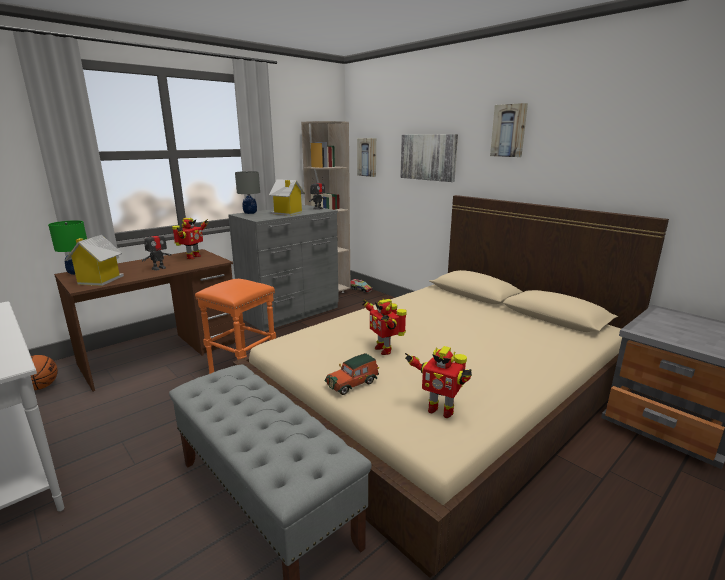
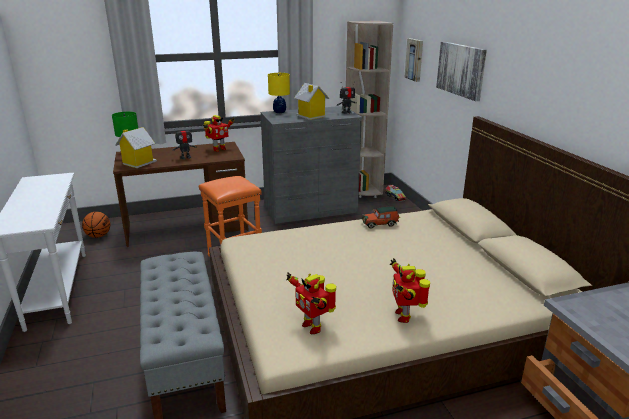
camera: 25 degrees right, 5 degrees up
(250, 213) = (280, 112): grey table lamp -> yellow table lamp
(353, 383) = (268, 287): toy car -> toy car (380, 224)
(384, 349) = (319, 265): toy robot -> toy robot (404, 315)
(509, 130) = (528, 54): picture -> none

